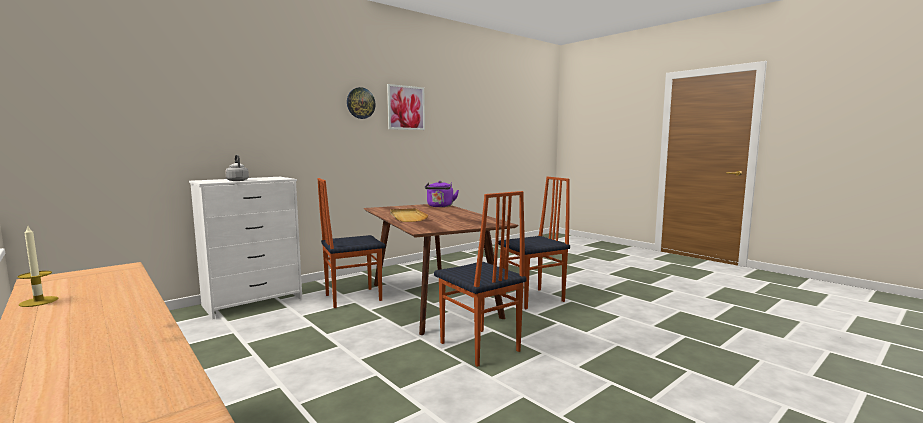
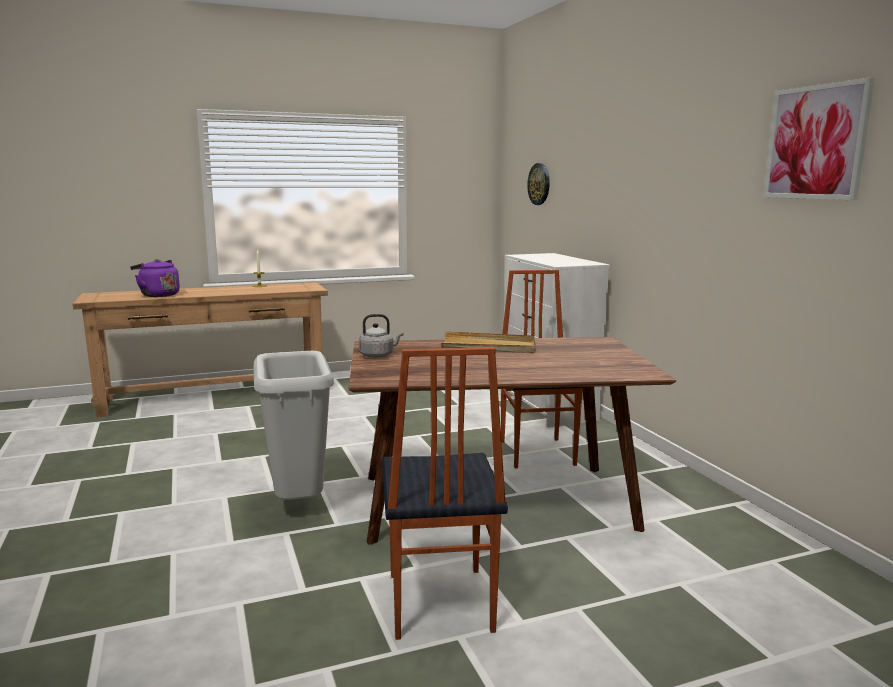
camera: 110 degrees right, 5 degrees up
(237, 180) = (536, 258): grey kettle -> grey kettle (378, 355)
(360, 103) = (724, 143): wall clock -> wall clock (539, 184)
(440, 206) = (610, 371): purple kettle -> purple kettle (158, 295)
(479, 347) = (297, 504): chair -> grey trash can

